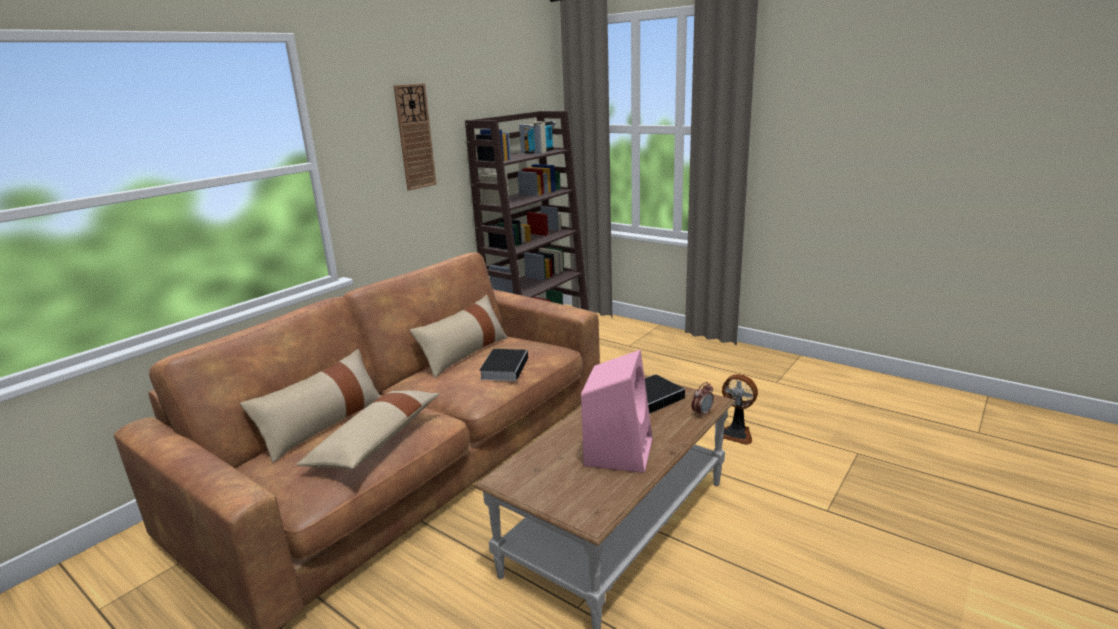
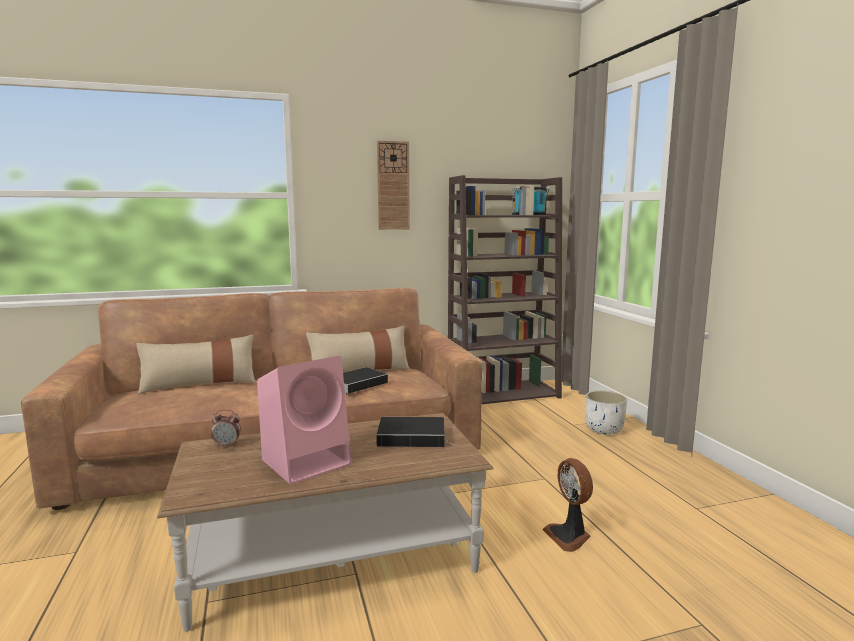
camera: 35 degrees right, 10 degrees down
(376, 441) = (196, 399): beige pillow -> none
(655, 342) = (604, 429): none -> white planter
(702, 413) = (434, 463): alarm clock -> alarm clock (227, 445)

